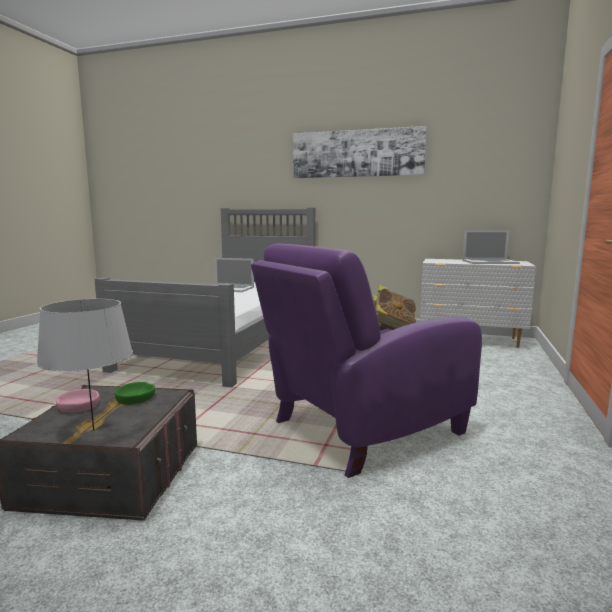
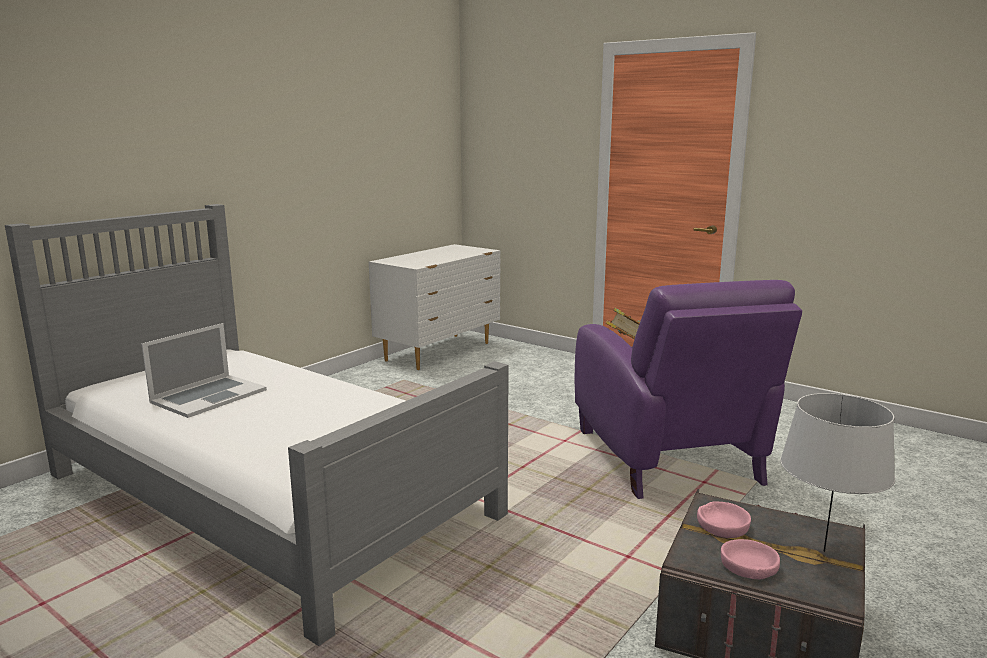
camera: 70 degrees left, 5 degrees up
(135, 398) = (722, 526): green bowl -> pink bowl
(357, 153) = (266, 106): picture -> none
(489, 262) = (448, 253): laptop -> none

